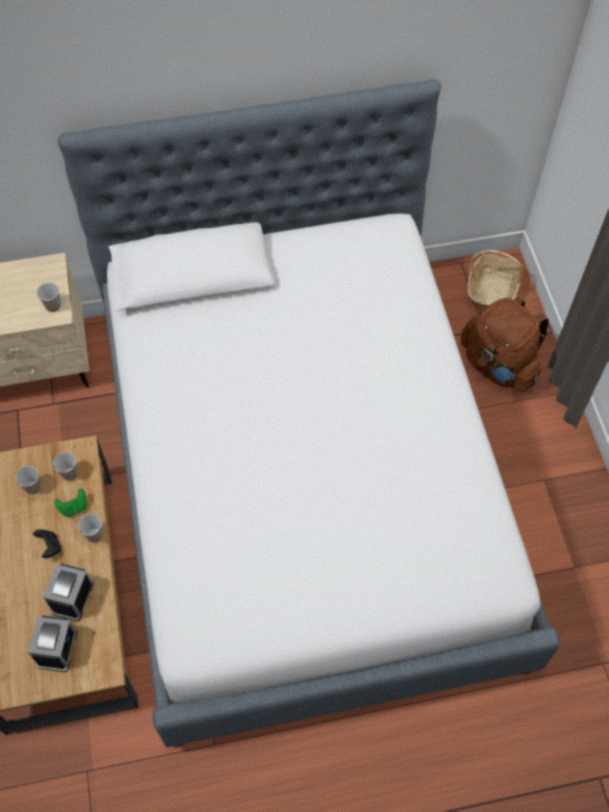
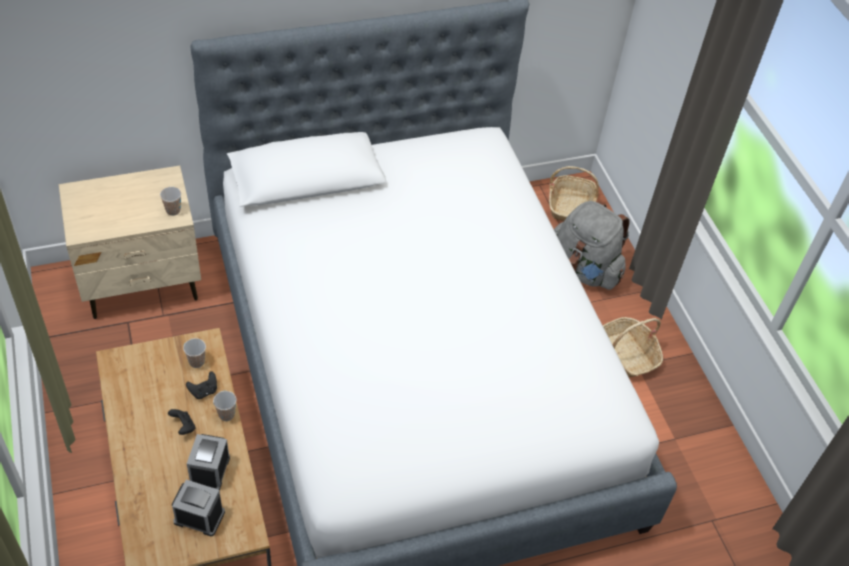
camera: 10 degrees left, 10 degrees down
(33, 487) = (161, 375): cup -> none
(57, 648) = (199, 517): alarm clock -> alarm clock turned 75 degrees counterclockwise
(74, 508) = (204, 391): green game controller -> black game controller
(498, 365) = (584, 270): brown backpack -> grey backpack
(534, 467) = (627, 354): none -> basket

